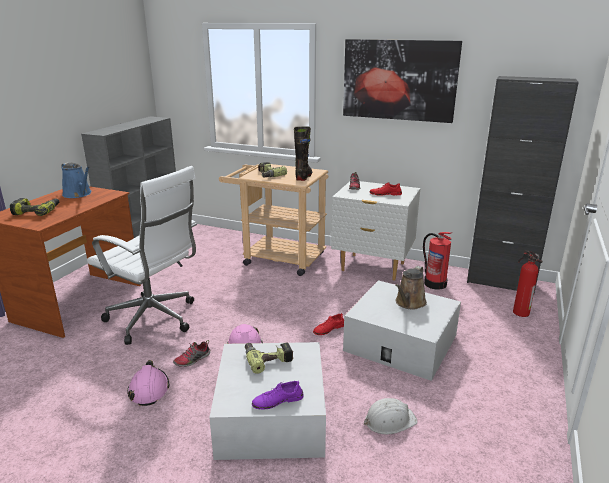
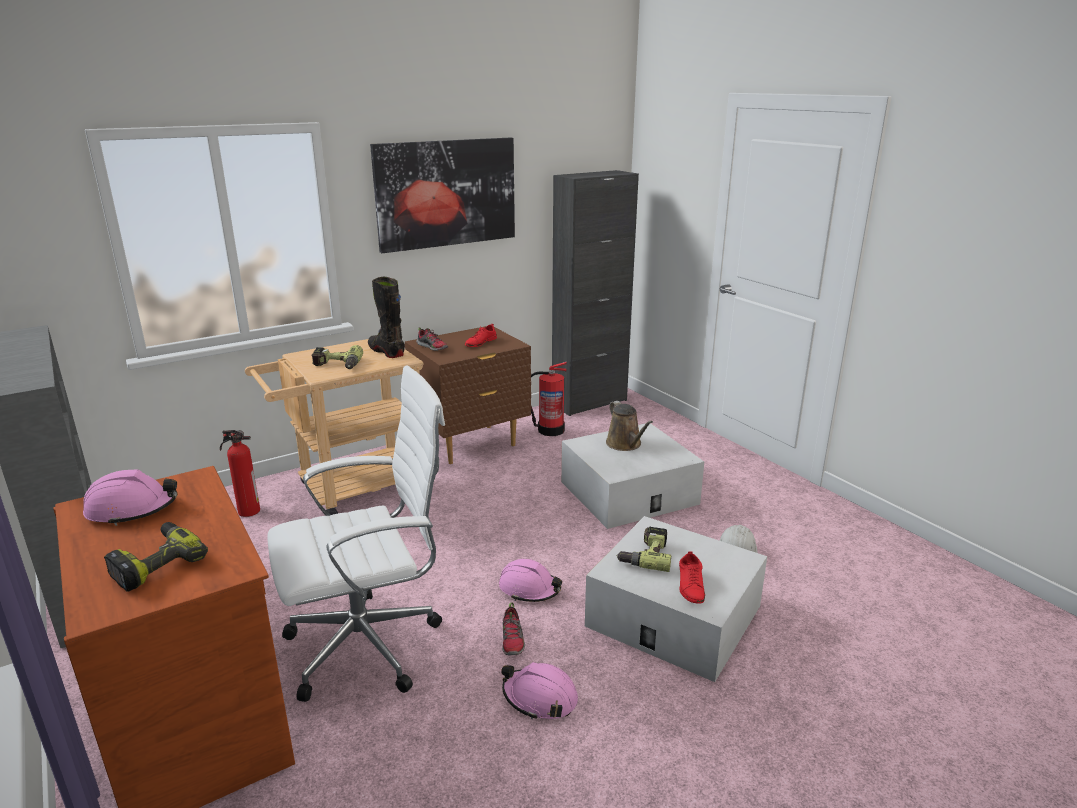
camera: 55 degrees left, 0 degrees up
(78, 194) = (132, 509): blue watering can -> pink hard hat
(277, 401) = (726, 575): purple shoe -> none
(328, 329) = (558, 520): red shoe -> red shoe (691, 586)
(372, 267) = (471, 444): white nightstand -> brown nightstand
(520, 312) = (645, 419): fire extinguisher -> fire extinguisher (247, 511)

